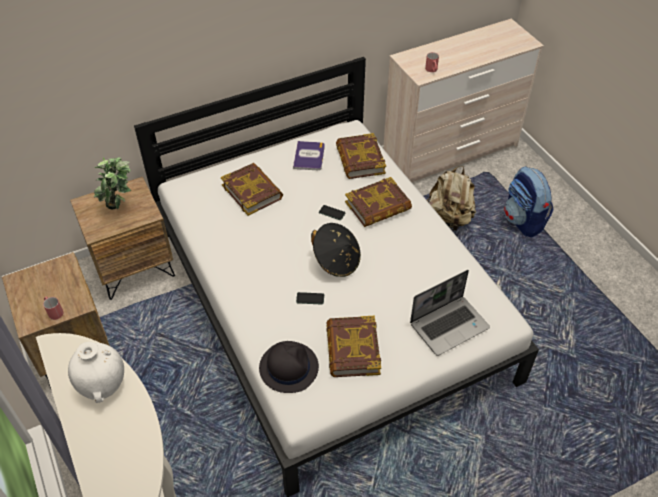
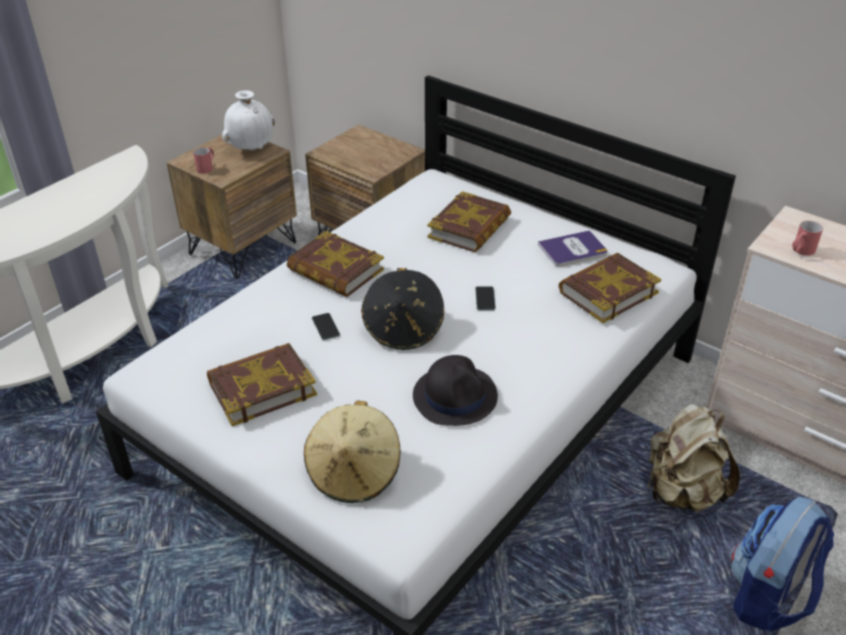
camera: 65 degrees right, 10 degrees down
(103, 385) = (88, 197): white vase -> white vase (252, 149)
(121, 208) = (368, 154): potted plant -> none
(288, 367) = (208, 342): black hat -> black hat (455, 396)
(378, 206) = (532, 335): book -> book (335, 271)
(449, 325) = (354, 473): laptop -> beige hat

